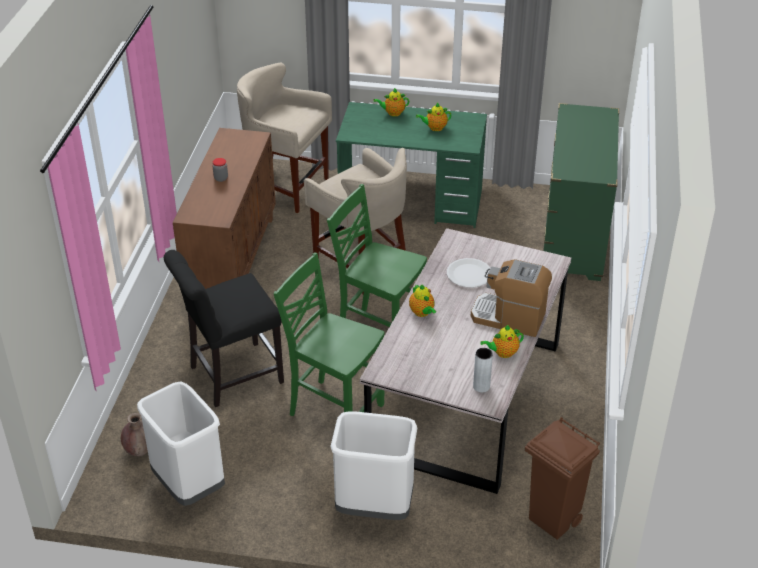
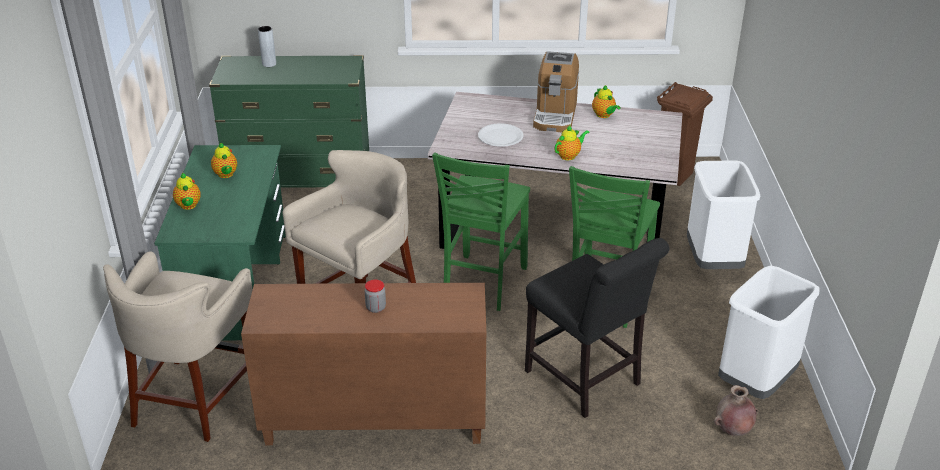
camera: 100 degrees left, 5 degrees down
(481, 386) = (651, 122): grey vase -> grey vase (269, 64)

